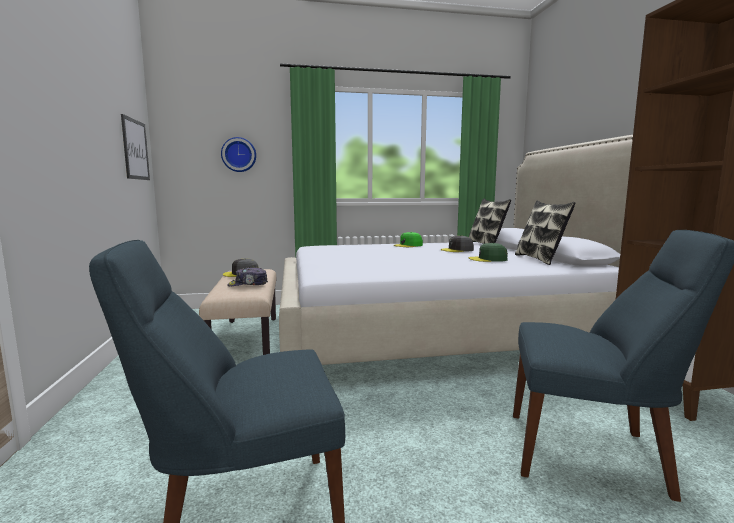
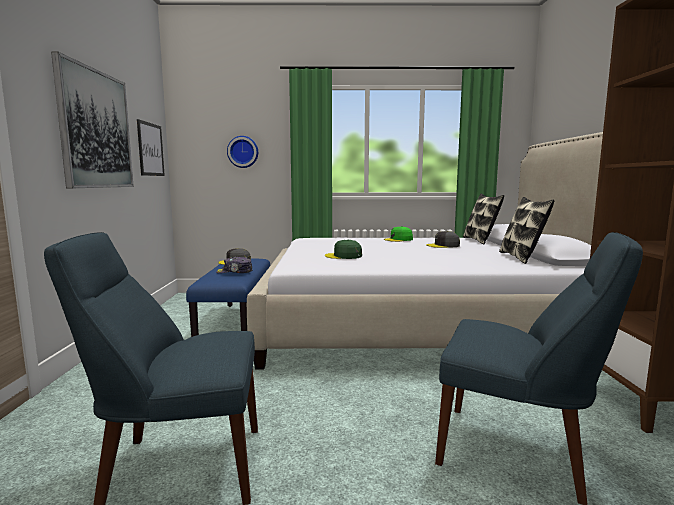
camera: 10 degrees right, 0 degrees up
(80, 122) = (96, 129): none -> picture
(248, 341) = (237, 324): beige bench -> blue bench
(488, 259) = (466, 256): green cap -> green cap (343, 256)

